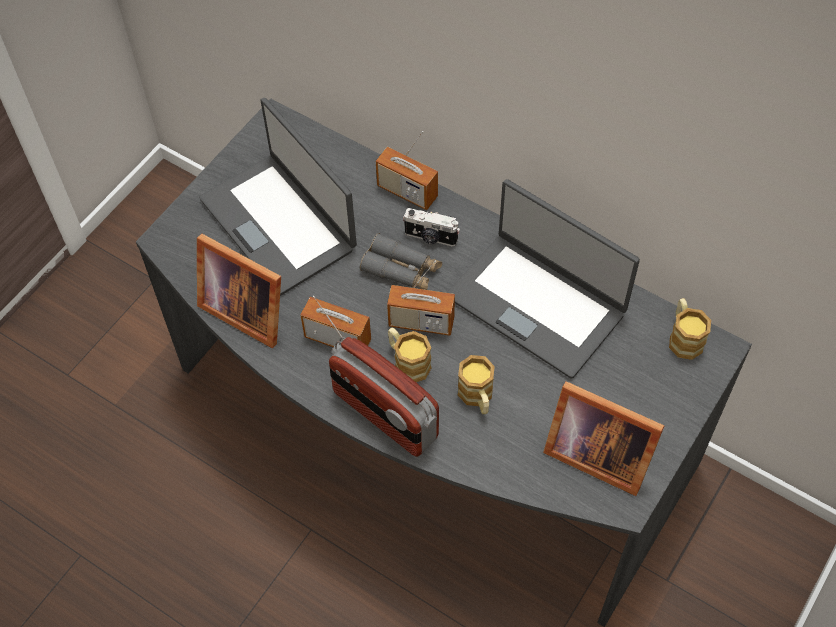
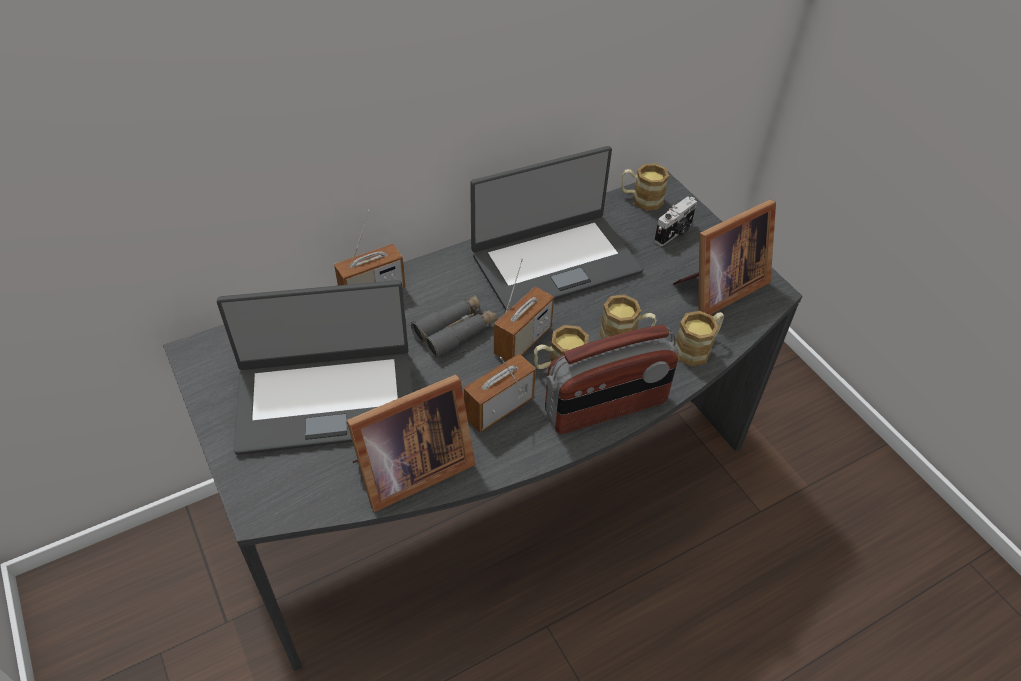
camera: 65 degrees left, 10 degrees down
(430, 237) = (436, 297): camera -> camera (674, 233)
(501, 461) = (697, 348): none -> mug

